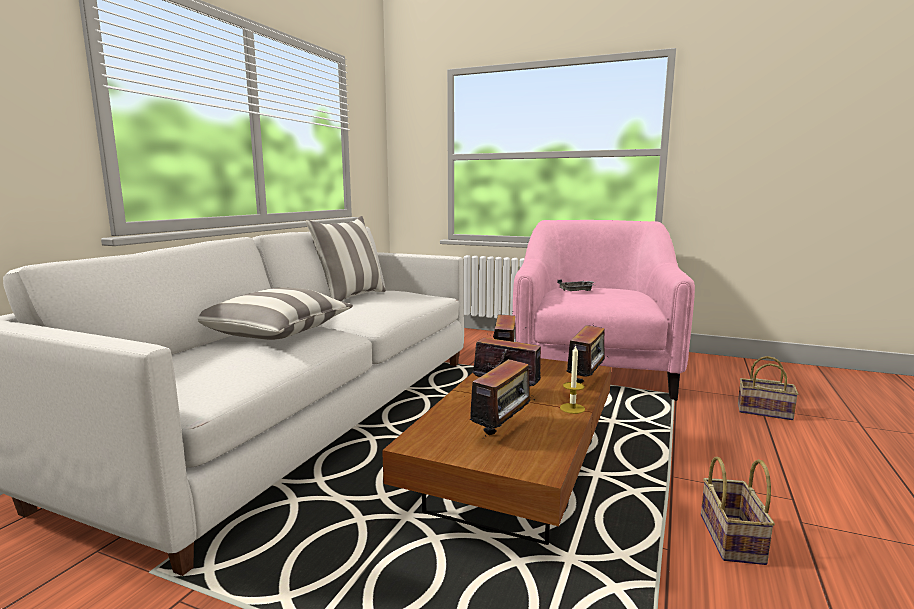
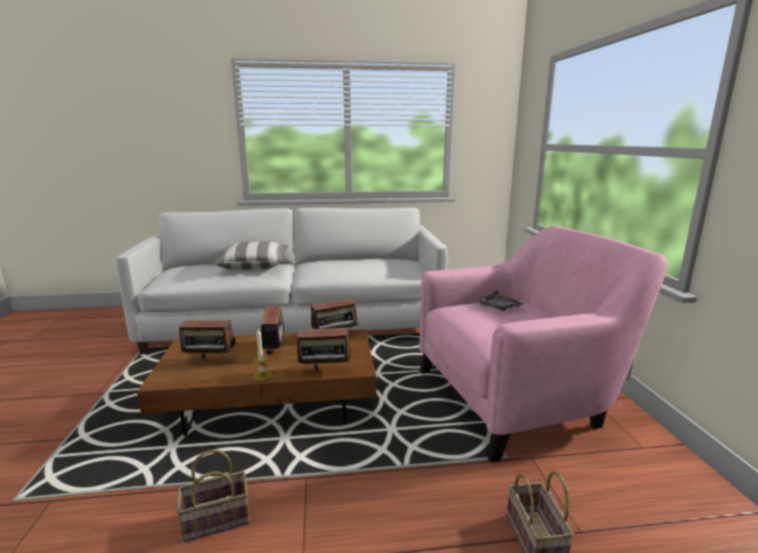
camera: 60 degrees right, 5 degrees up
(350, 297) = (361, 258): pillow -> none

